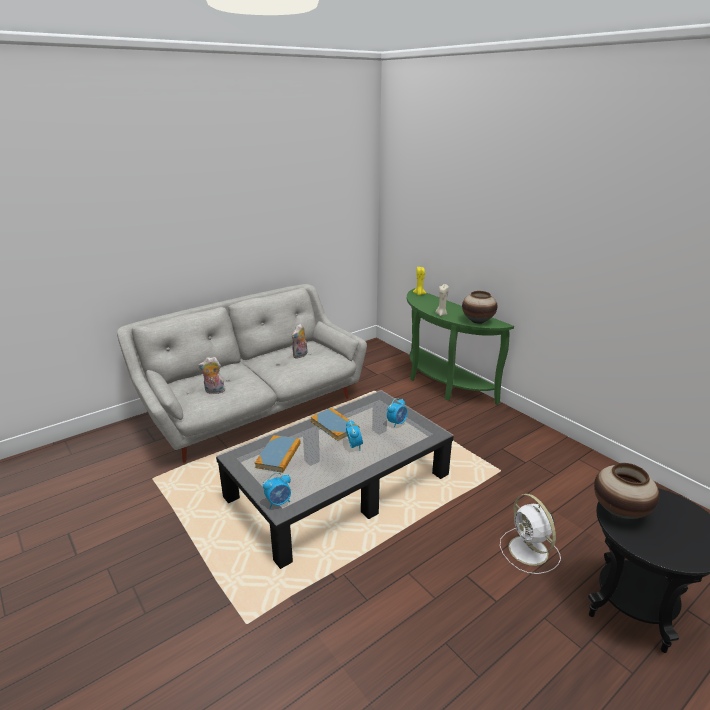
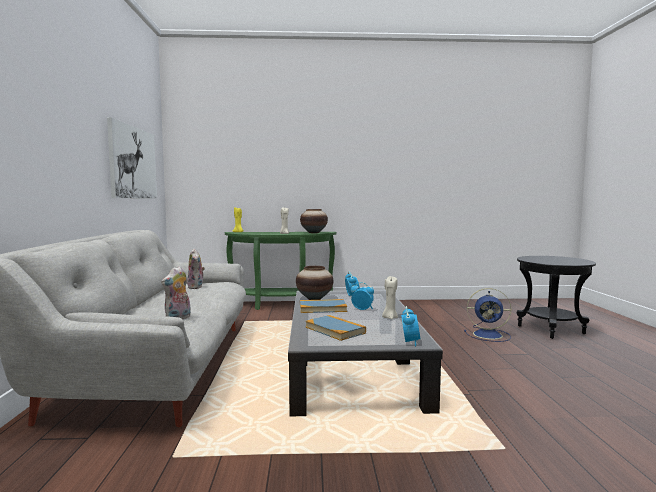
camera: 55 degrees left, 20 degrees down
(311, 220) = (133, 163): none -> picture
(341, 469) = (389, 318): none -> beige candle
(529, 552) = (489, 335): white fan -> blue fan
(620, 511) = (540, 261): vase -> vase (314, 298)

